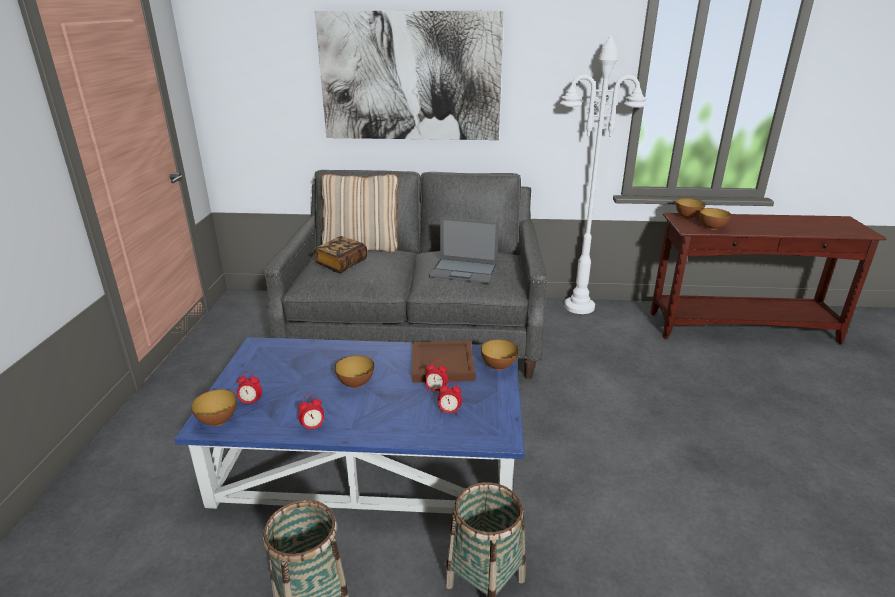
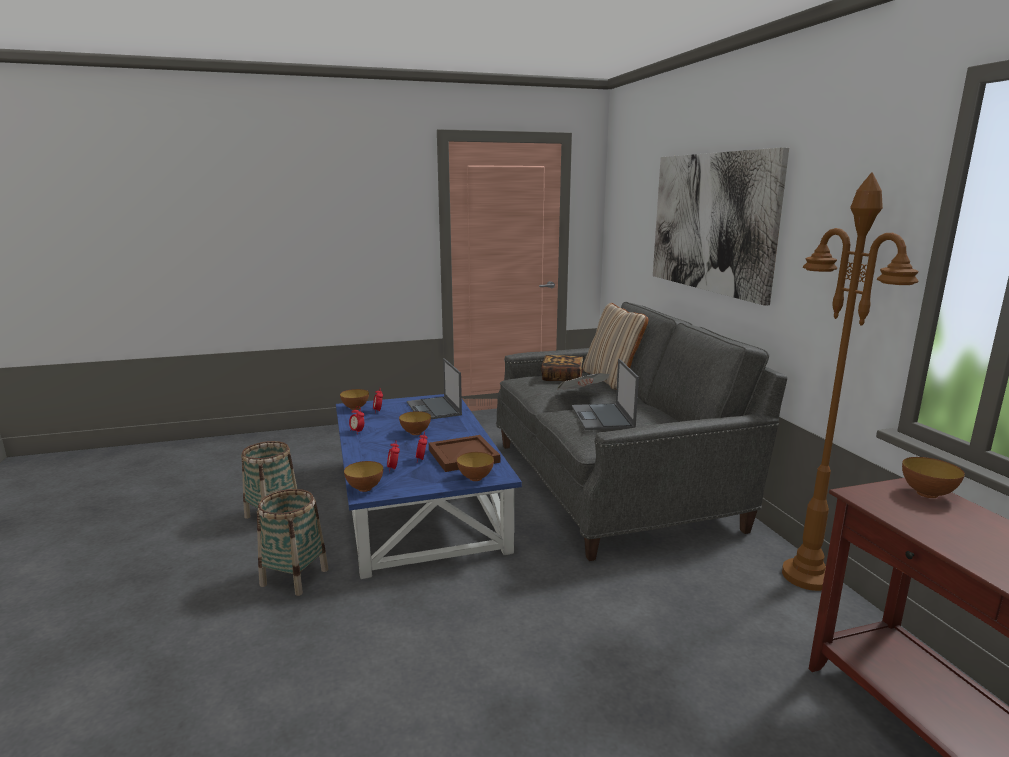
camera: 70 degrees right, 10 degrees down
(288, 360) = (434, 409): none -> laptop
(399, 267) = (582, 395): none -> newspaper
(579, 306) = (807, 577): white floor lamp -> brown floor lamp
(712, 228) = (905, 514): bowl -> bowl (365, 488)

